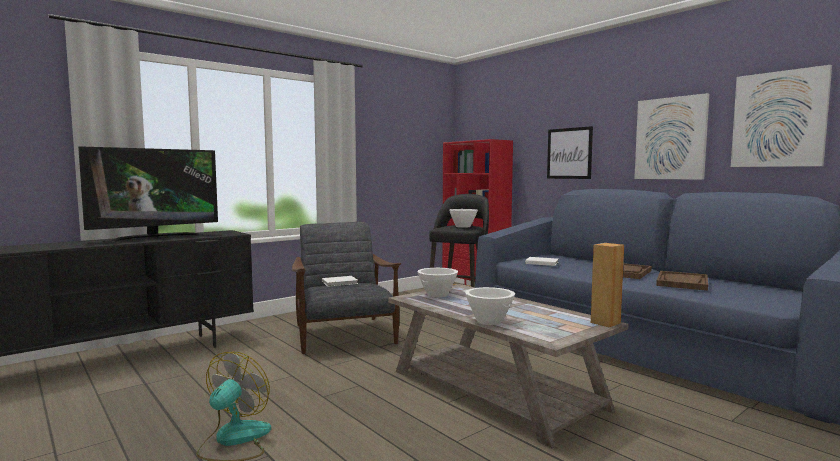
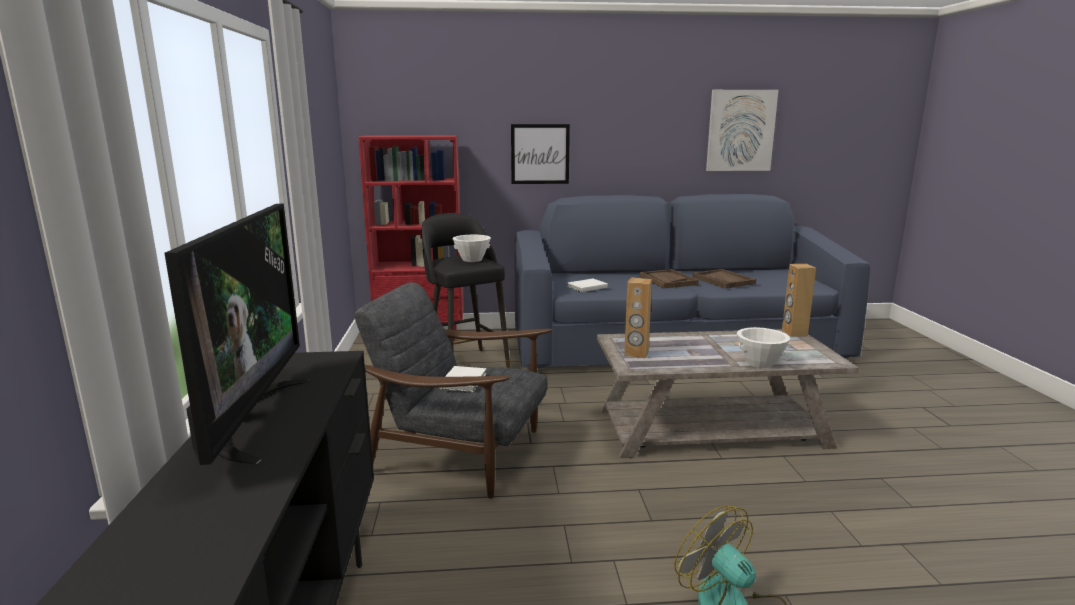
camera: 55 degrees left, 10 degrees up
(437, 295) = (636, 354): white bowl -> brown speaker
(670, 138) = (653, 142): picture -> none

